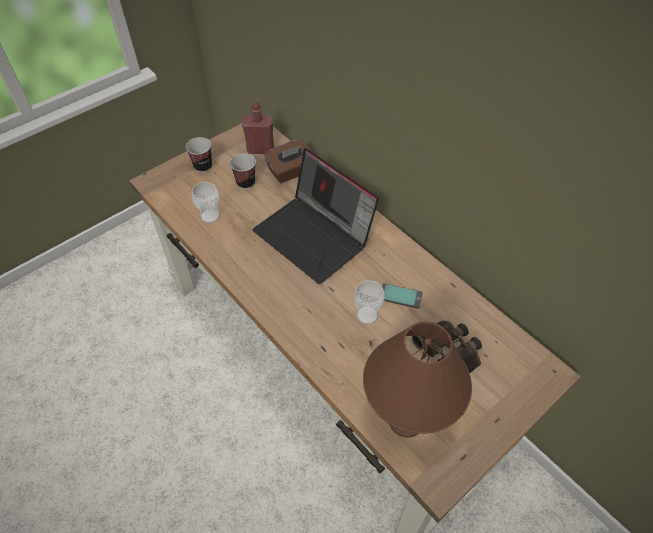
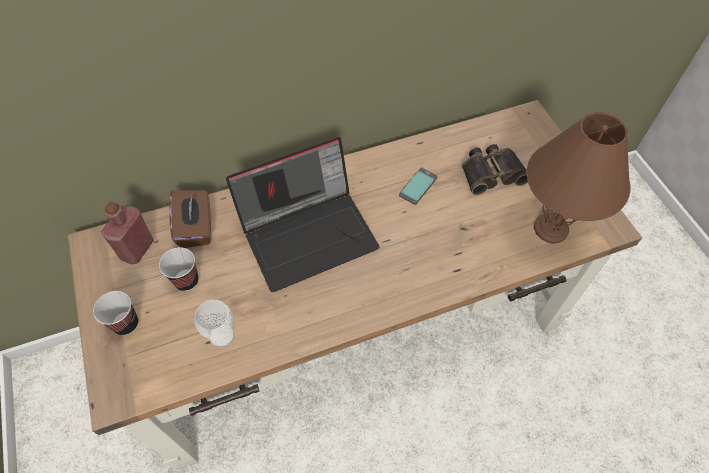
camera: 70 degrees left, 5 degrees up
(367, 315) = (430, 220): cup -> none

